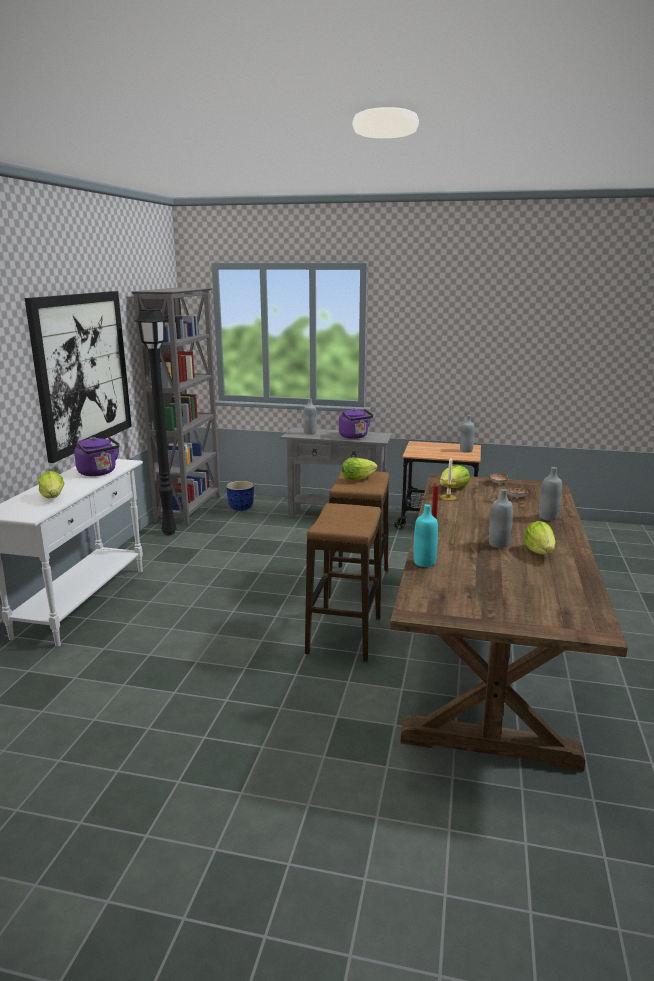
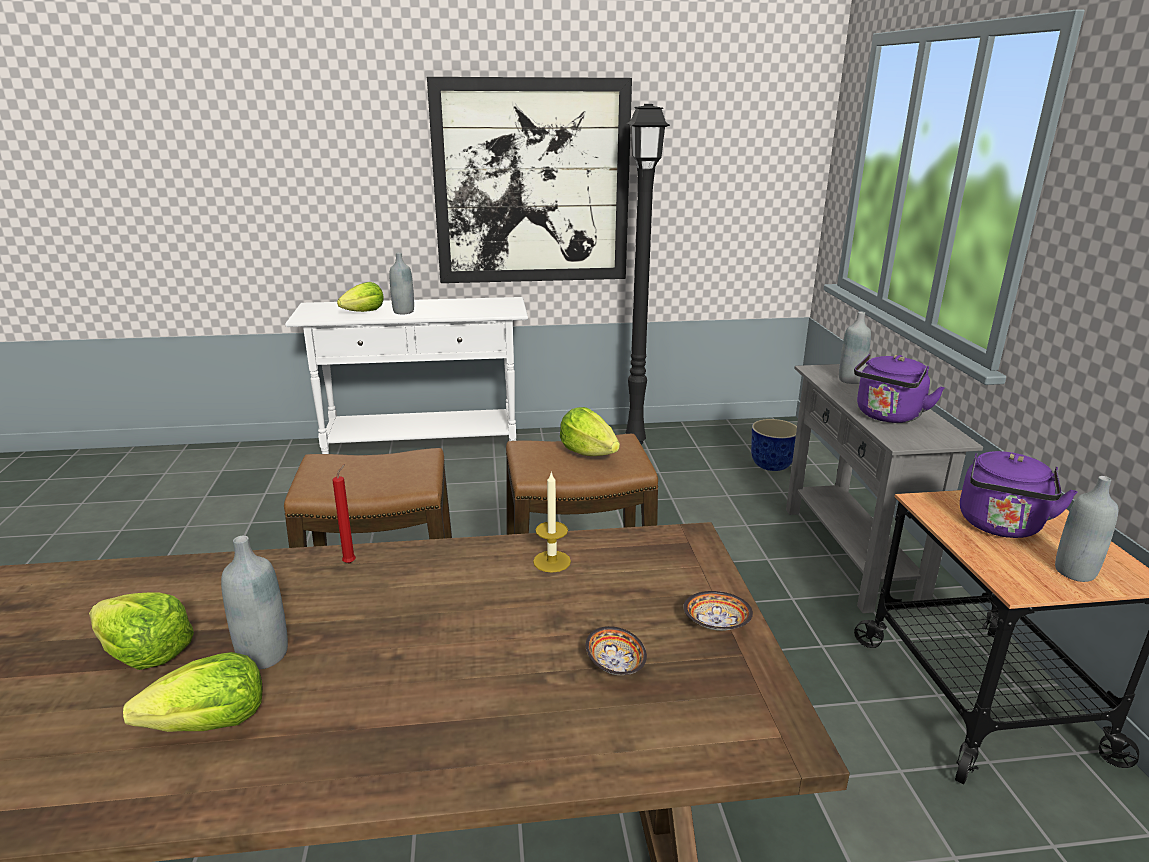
camera: 70 degrees right, 5 degrees up
(99, 473) = (460, 310): purple kettle -> purple kettle (1000, 527)
(190, 508) = (728, 432): grey bookcase -> none
(424, 563) = (172, 572): turquoise bottle -> none
(453, 488) = (624, 562): lettuce -> lettuce (145, 653)
(548, 517) = (469, 733): grey bottle -> grey bottle (403, 312)

